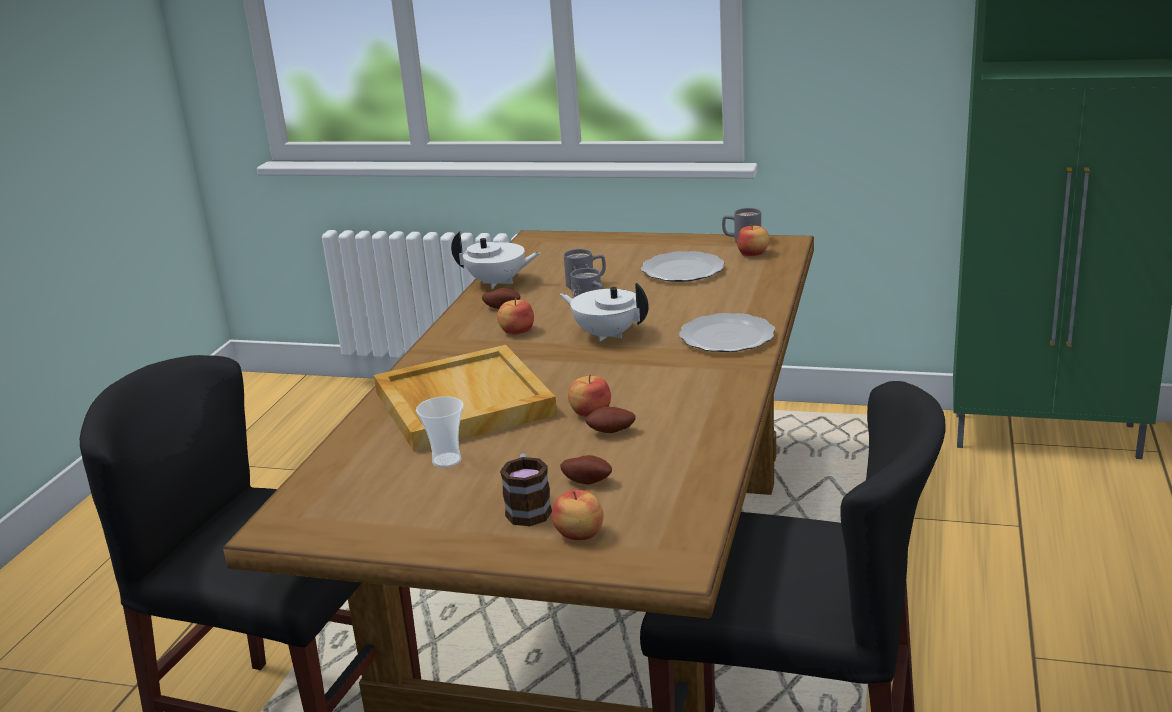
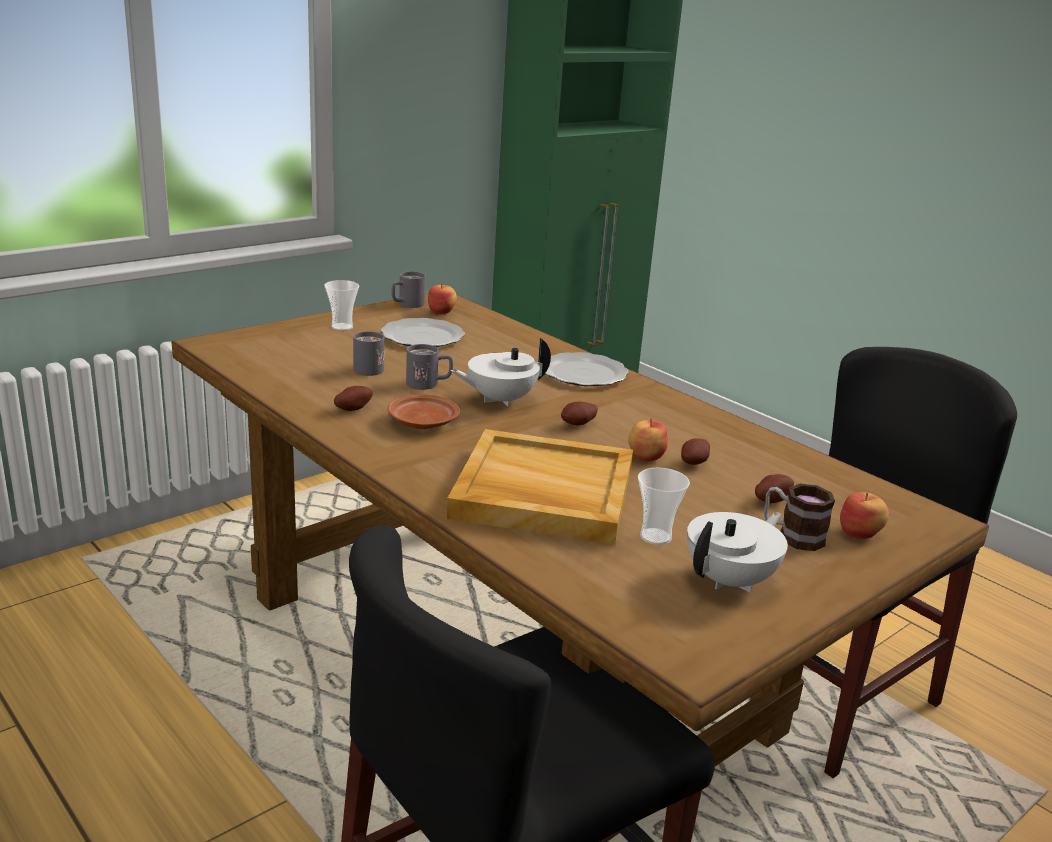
camera: 60 degrees left, 0 degrees up
(497, 283) = (287, 391): white teapot -> white teapot (731, 580)
(516, 331) = (422, 422): apple -> brown plate
(610, 372) = (579, 425): none -> potato
(645, 247) = (342, 327): none -> cup

